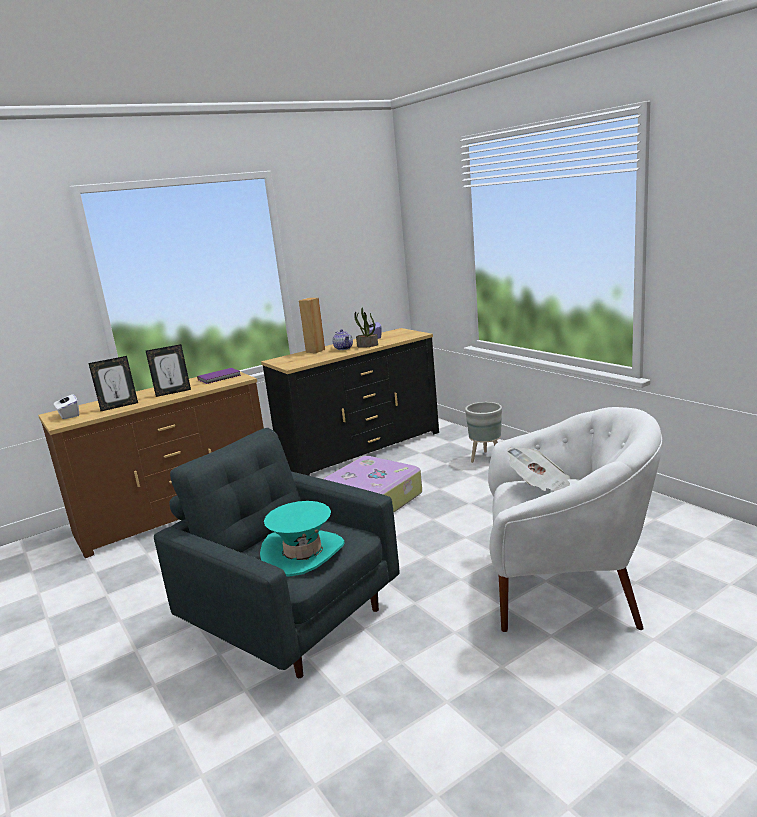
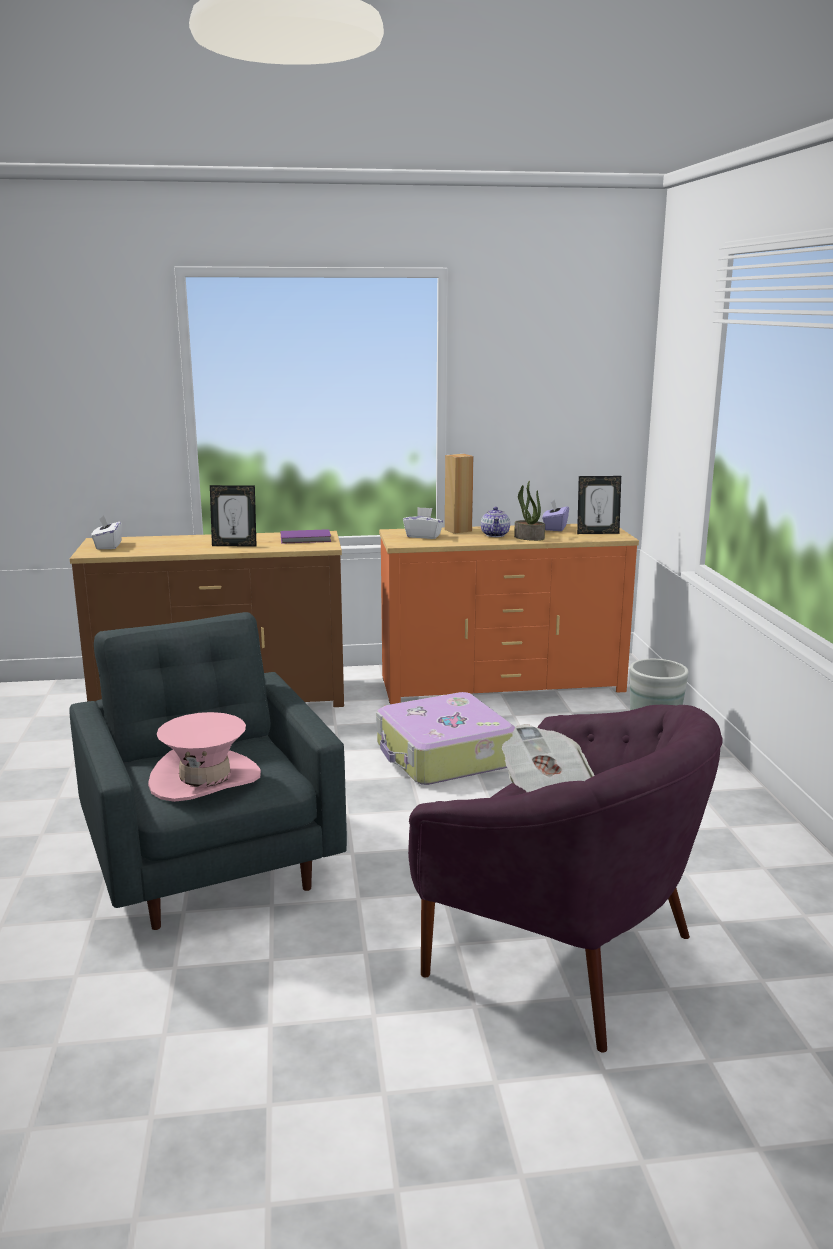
camera: 25 degrees right, 0 degrees up
(119, 406) = (164, 548): picture frame -> picture frame (597, 533)
(299, 359) = (423, 536): none -> white tissue box
(303, 553) = (205, 779): turquoise hat -> pink hat
(361, 449) = (501, 684): black dresser -> orange dresser
(564, 586) = (563, 954): white armchair -> purple armchair

